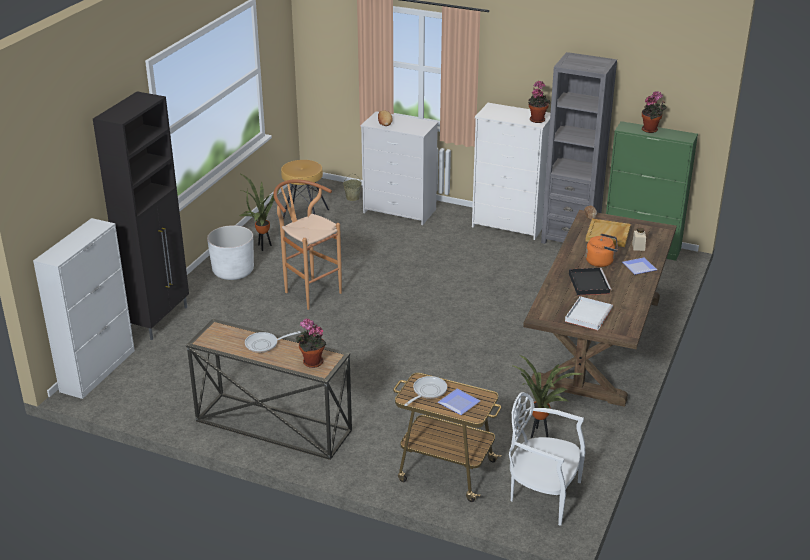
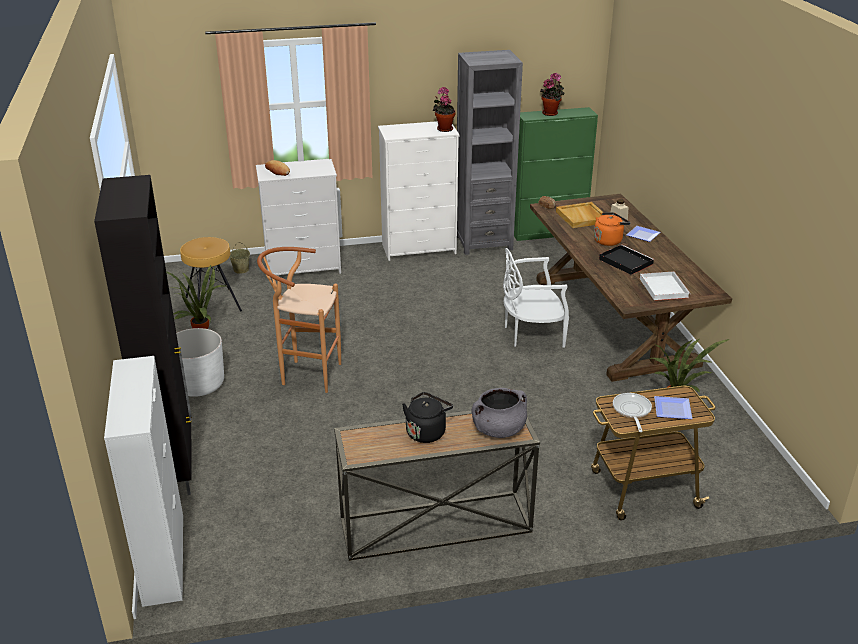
camera: 35 degrees left, 0 degrees up
(264, 344) = (427, 432): frying pan -> black kettle
(311, 363) = (498, 430): potted plant -> grey cooking pot
(542, 494) = (742, 472): white chair -> white chair (531, 334)

